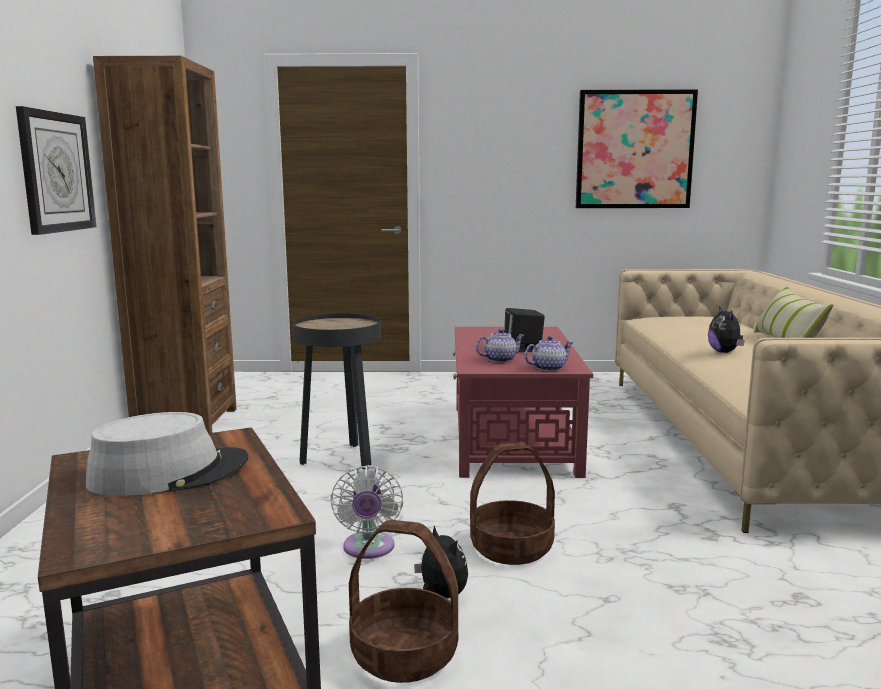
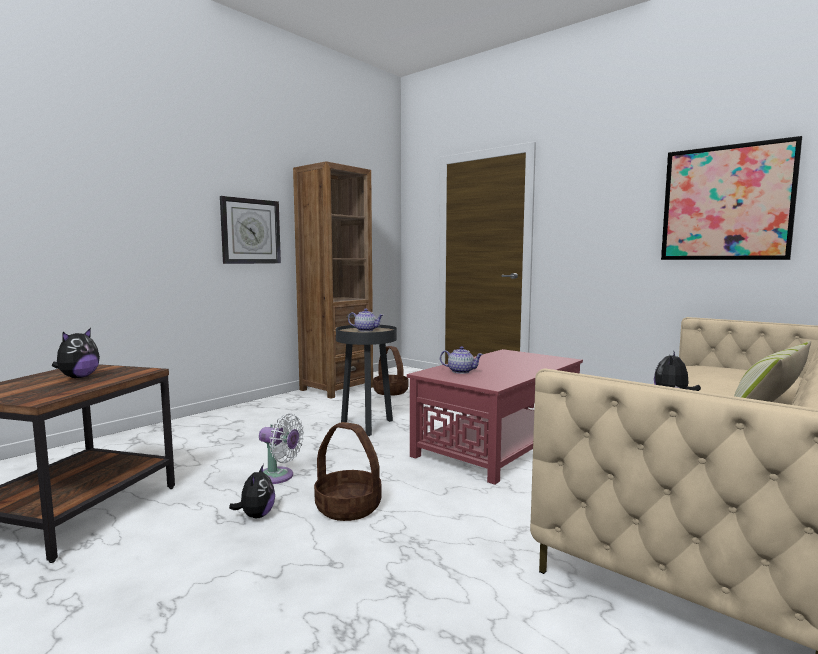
camera: 40 degrees right, 5 degrees down
(169, 473) = (78, 377): grey hat -> plush toy
(368, 549) = (278, 477): white fan -> white fan turned 105 degrees counterclockwise
(403, 654) = (178, 535): basket -> basket (390, 391)
(523, 349) = (501, 368): black speaker -> none
(548, 368) = (476, 382): teapot -> teapot (366, 330)

